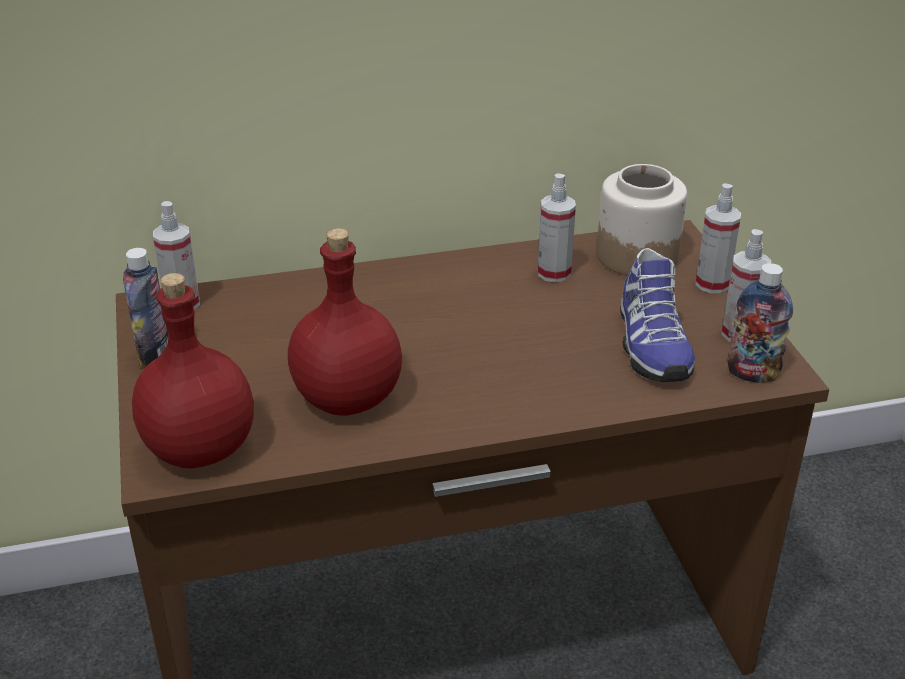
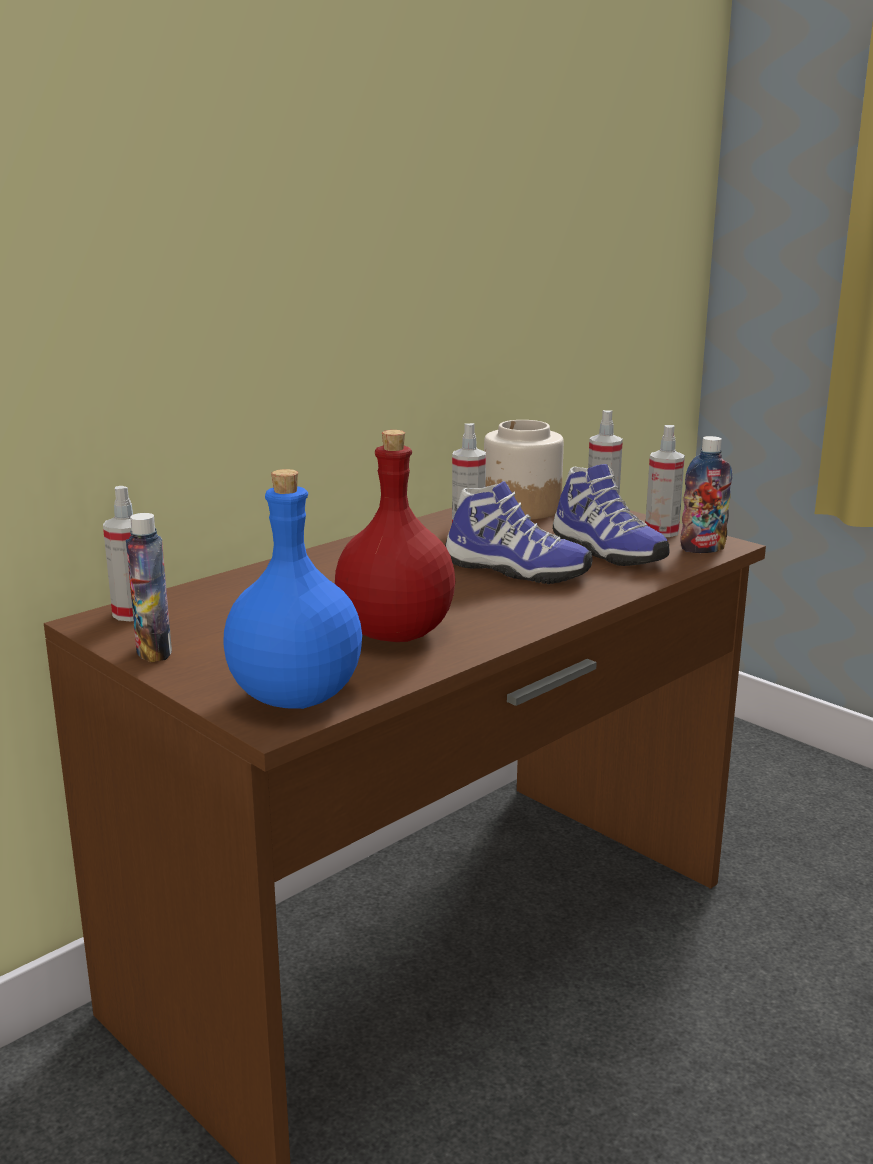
camera: 30 degrees left, 15 degrees down
(200, 447) = (294, 696): red bottle -> blue bottle
(532, 348) = (514, 571): none -> shoe

